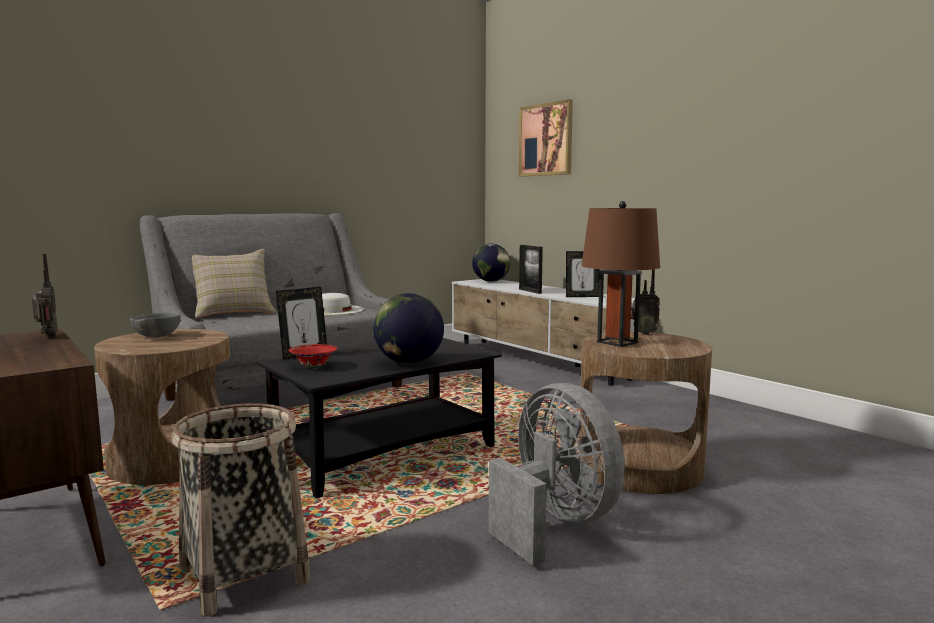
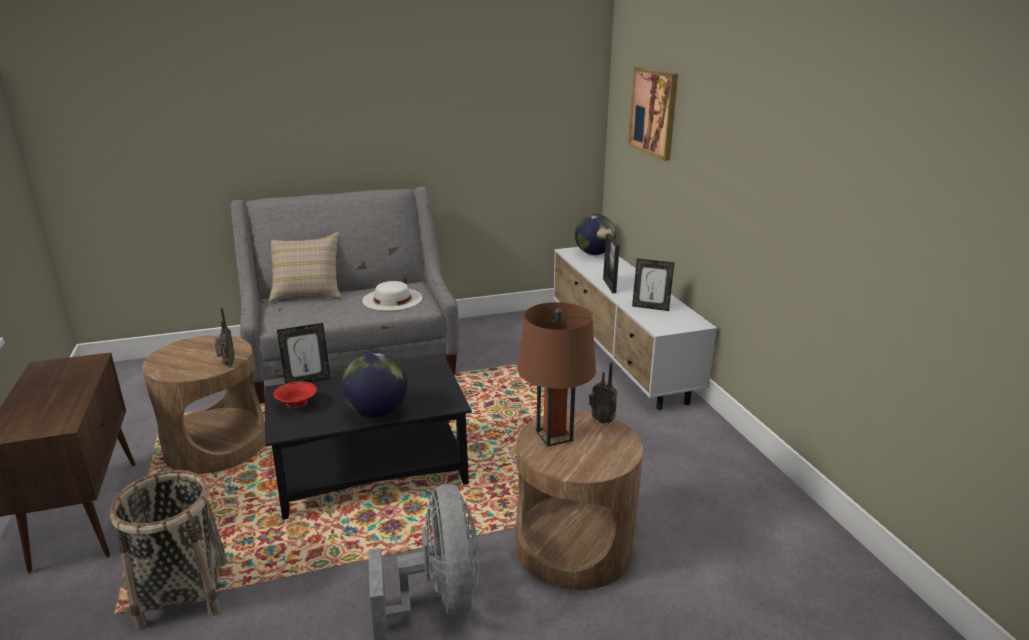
camera: 20 degrees right, 15 degrees up
(47, 337) = (89, 370): radio -> radio (227, 364)
(156, 337) = (197, 349): grey bowl -> none

